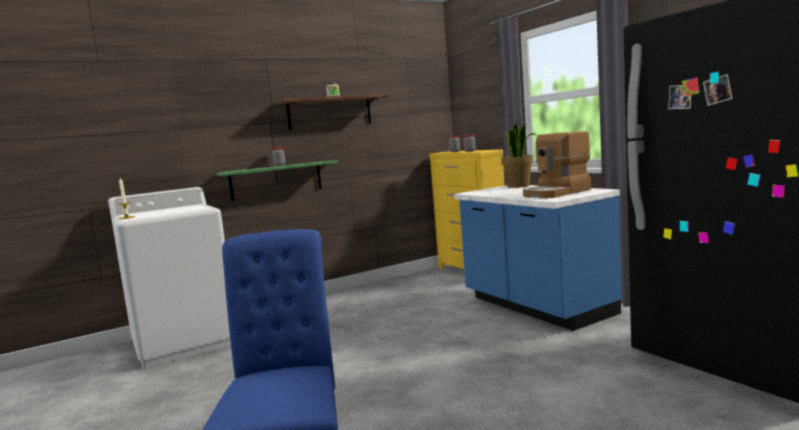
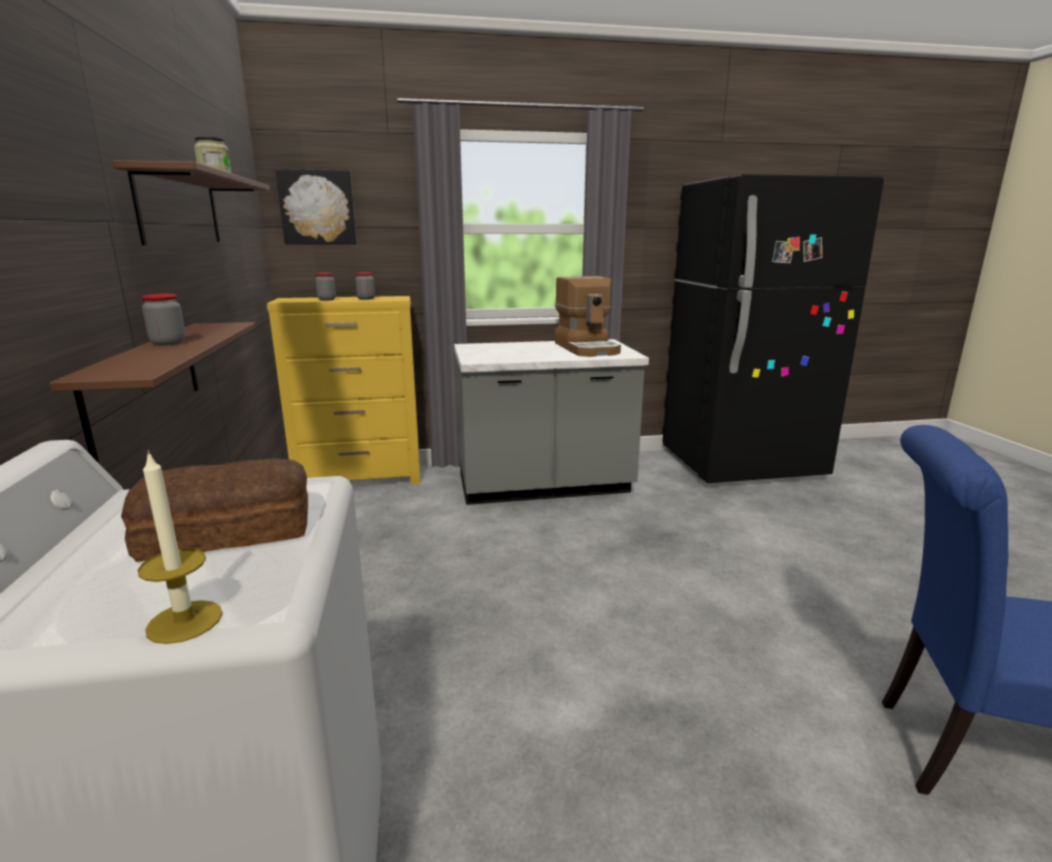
camera: 70 degrees left, 10 degrees up
(171, 211) = (230, 533): none -> bread
(276, 180) = (146, 383): green shelf -> brown shelf
(468, 96) = (318, 207): none -> picture
(519, 186) = (484, 345): potted plant -> none
(536, 306) = (544, 486): blue counter -> grey counter

